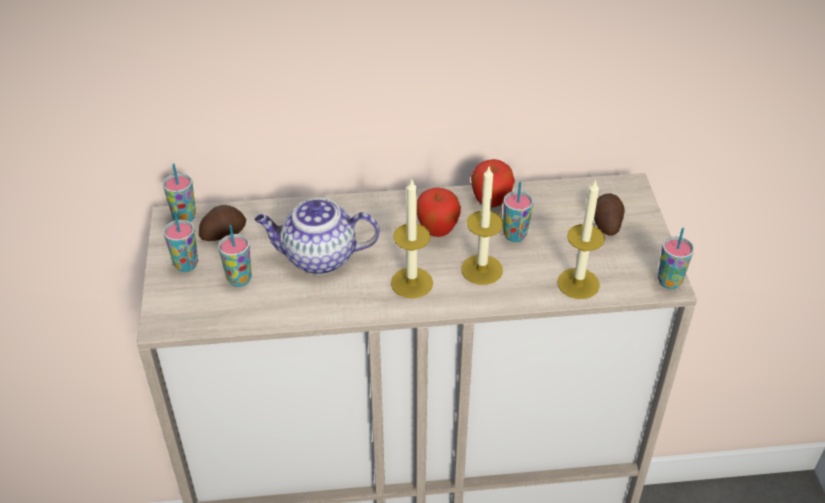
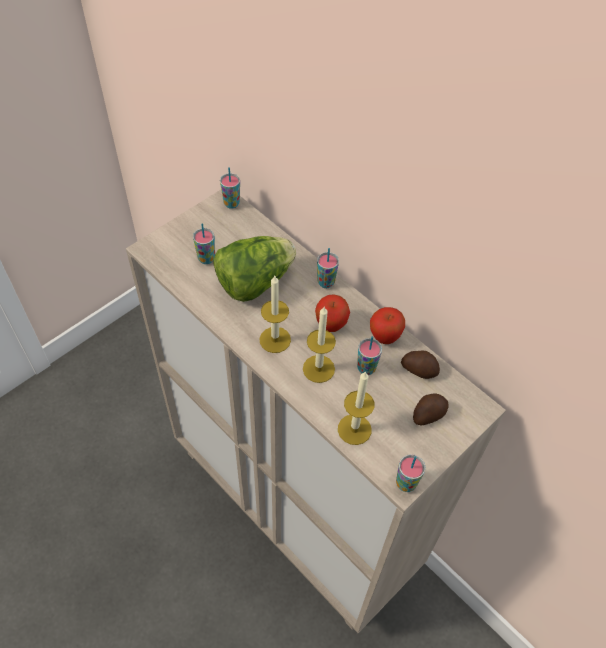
camera: 50 degrees right, 10 degrees up
(186, 265) = (197, 229): cup -> cup (326, 282)
(223, 233) = (234, 228): potato -> potato (419, 369)
(318, 258) = (254, 282): teapot -> lettuce

